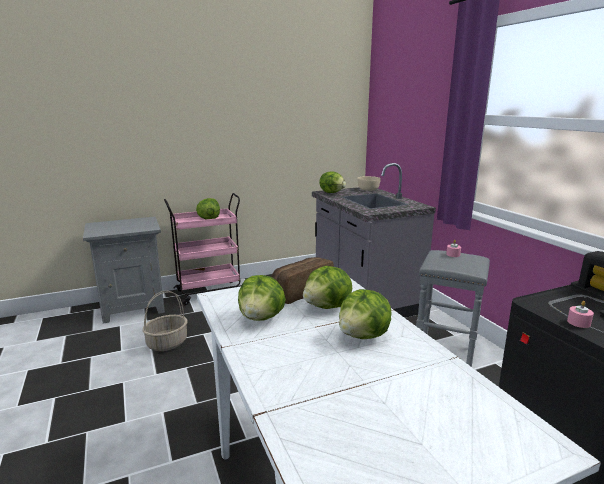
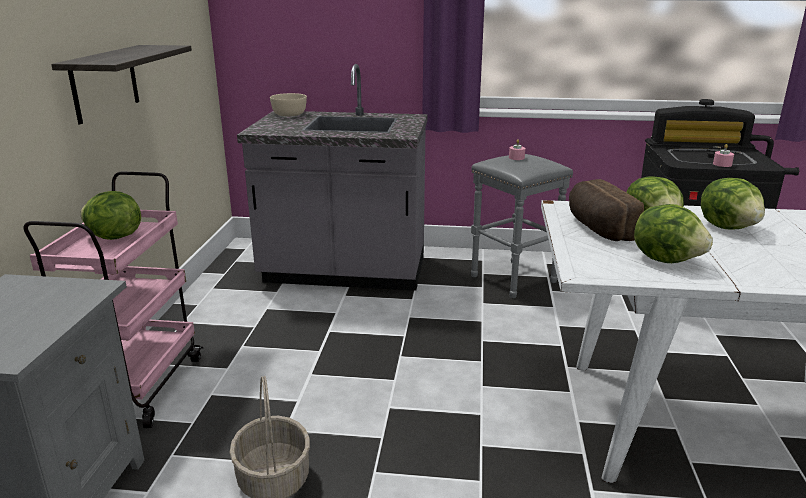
camera: 60 degrees left, 5 degrees up
(248, 152) = (105, 83): none -> shelf
(332, 192) = (270, 128): lettuce -> none

